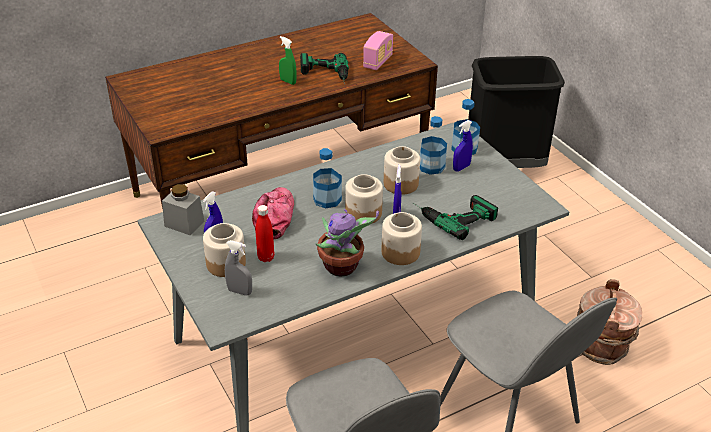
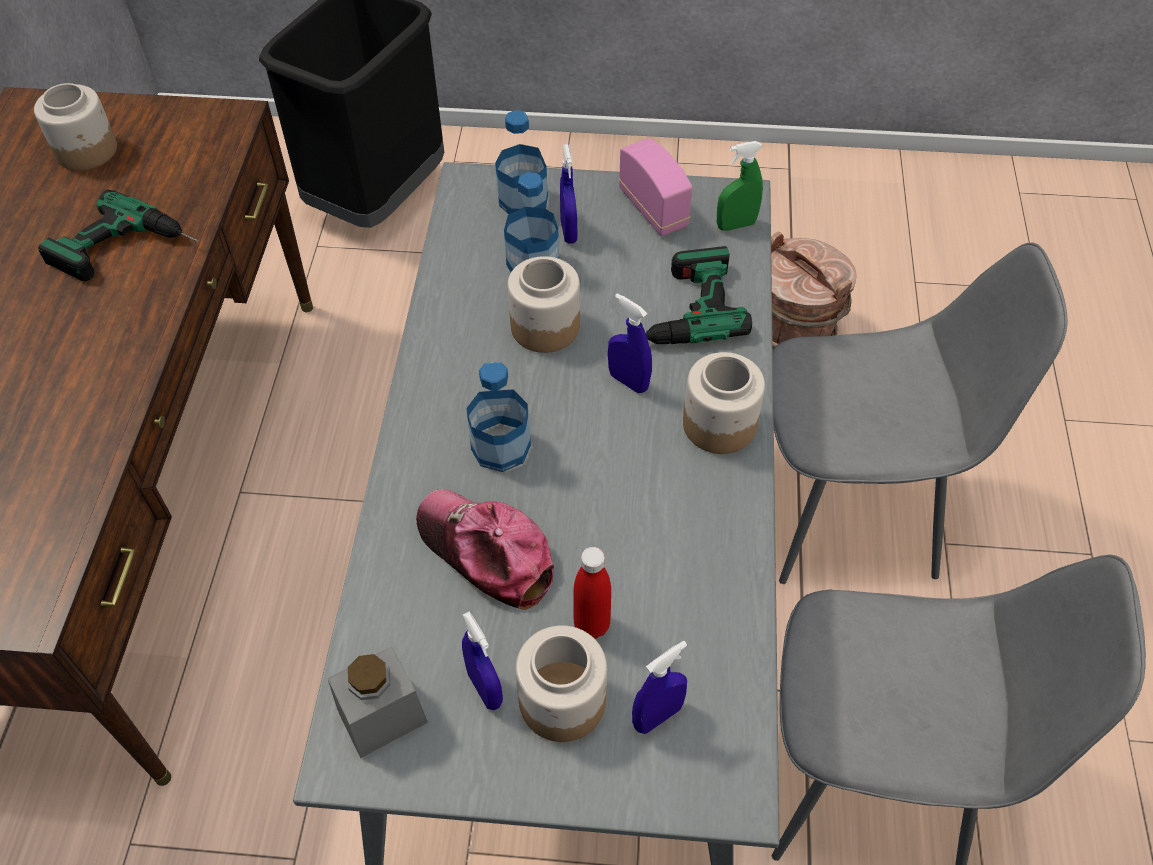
camera: 55 degrees left, 15 degrees up
(240, 291) = (657, 716): grey spray bottle -> blue spray bottle
(288, 81) = (87, 314): green spray bottle -> green spray bottle (736, 225)
(341, 267) = (700, 524): potted plant -> none
(363, 213) = (582, 418): jar -> jar (87, 151)
(378, 62) = (172, 163): radio -> radio (653, 208)

